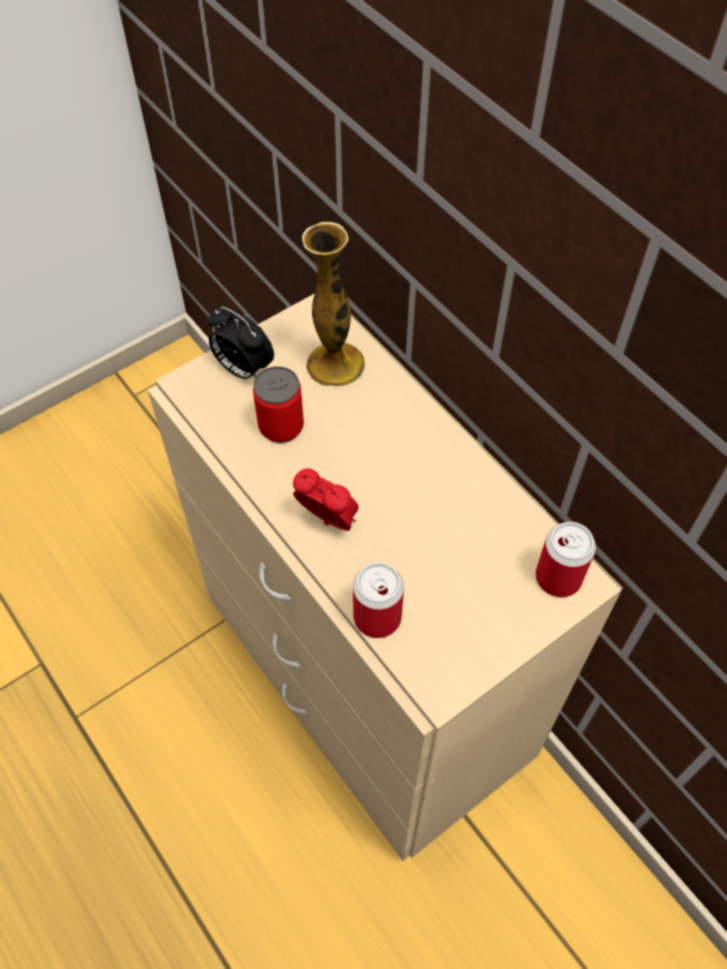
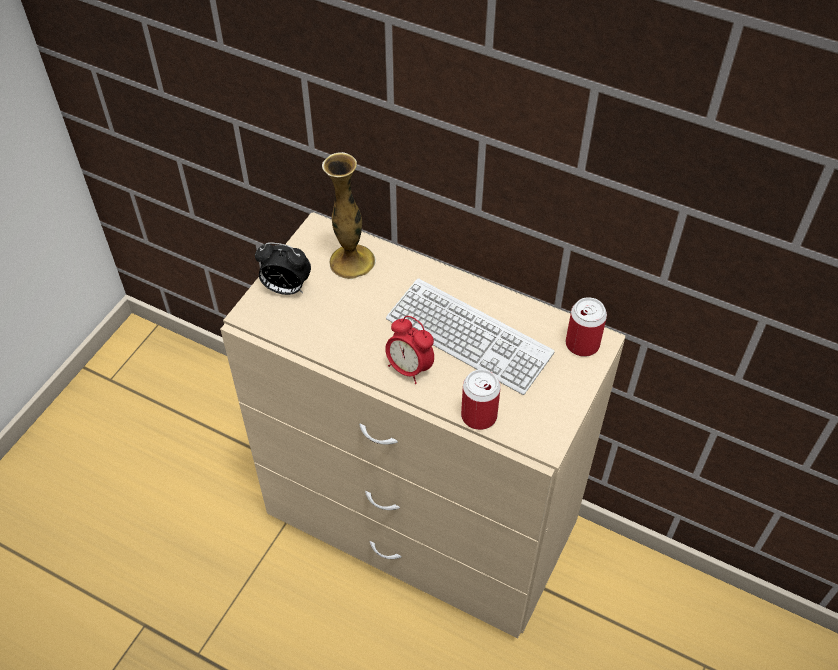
camera: 25 degrees left, 5 degrees down
(281, 426) = (338, 317): can -> none
(327, 522) = (409, 368): alarm clock -> alarm clock turned 150 degrees counterclockwise
(420, 511) = (468, 337): none -> keyboard

